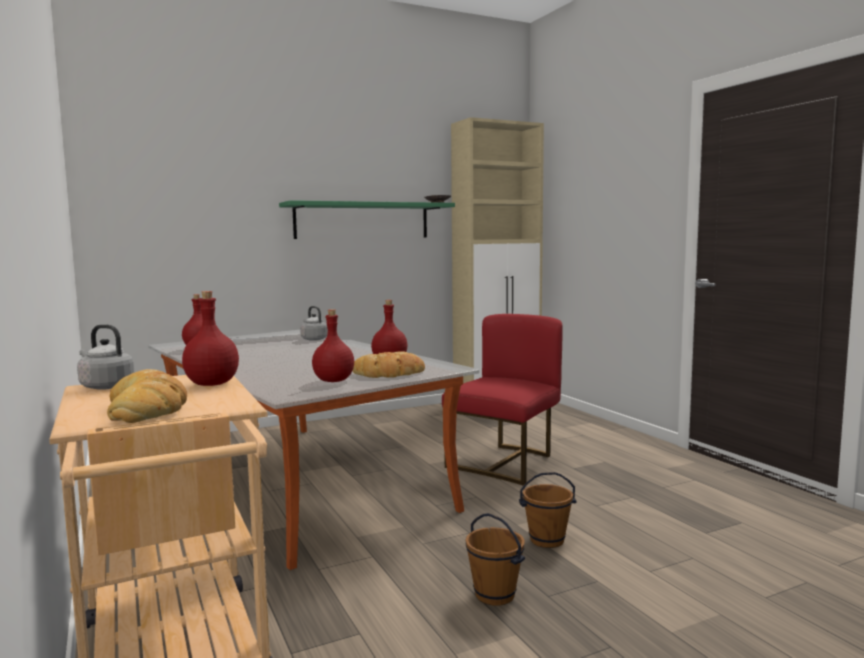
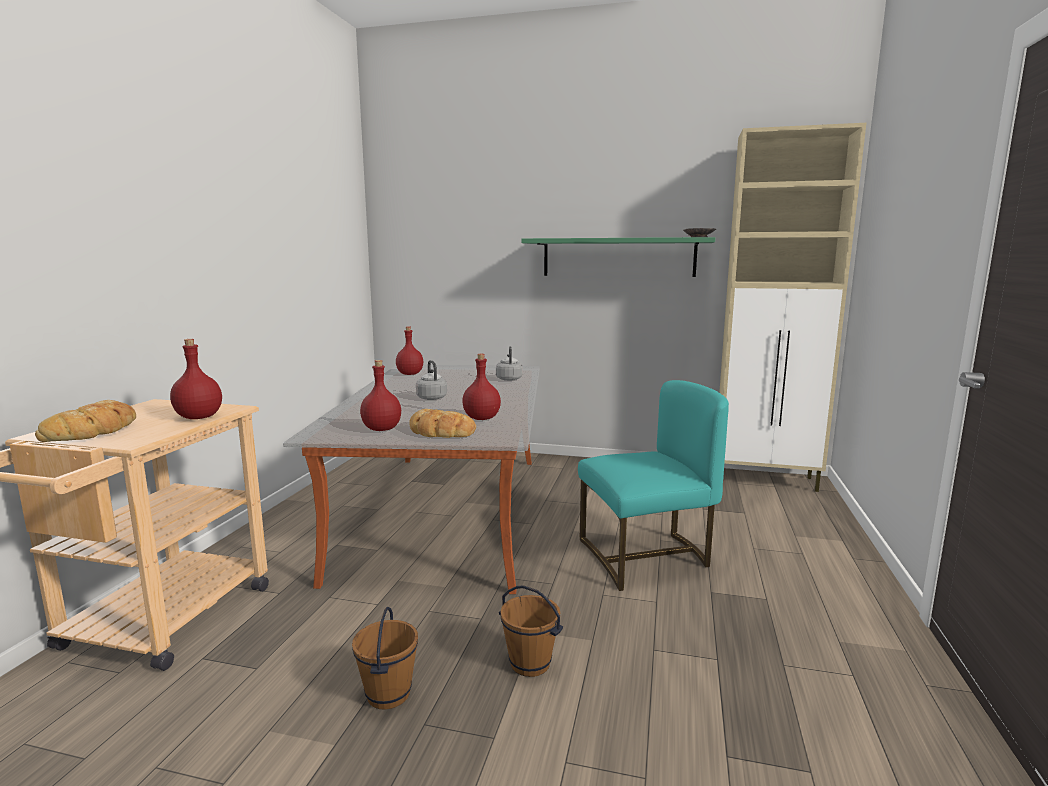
camera: 40 degrees right, 5 degrees up
(105, 386) = (160, 404): grey kettle -> grey kettle (431, 398)
(505, 463) = (646, 557): red chair -> turquoise chair

